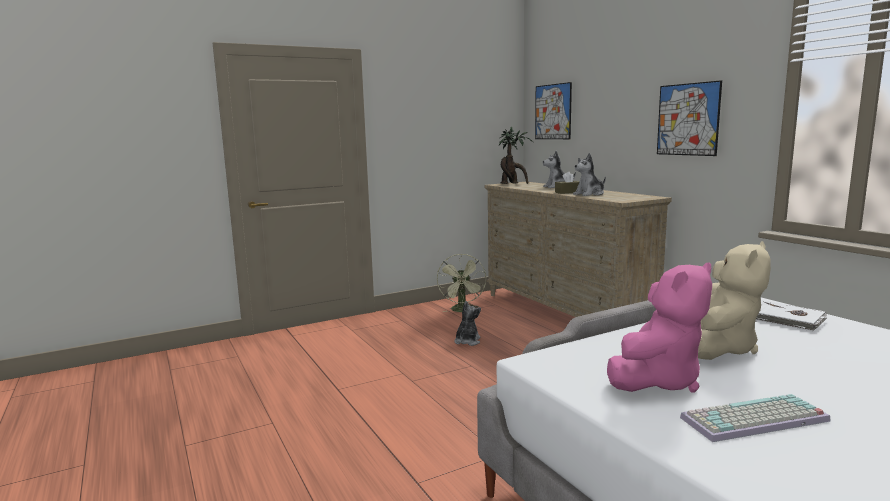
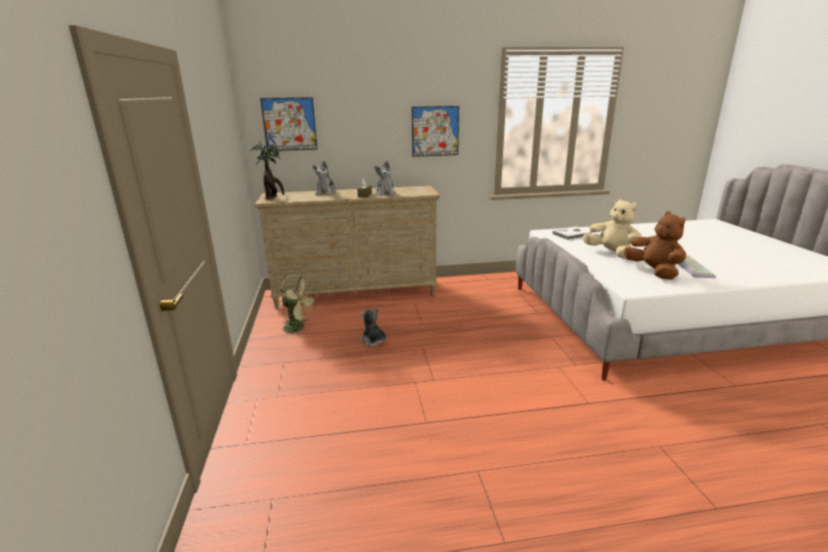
camera: 70 degrees left, 10 degrees up
(657, 380) = (653, 272): pink plush toy -> brown plush toy

